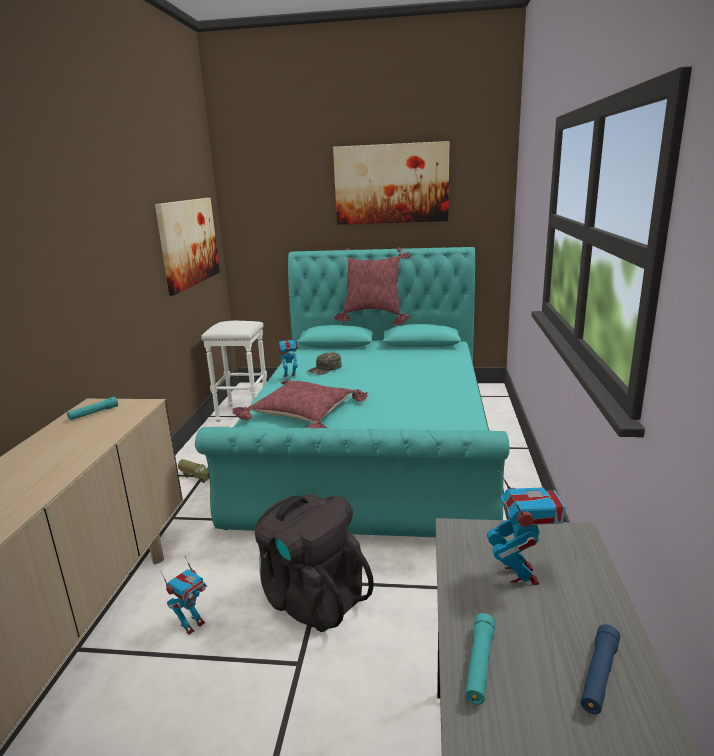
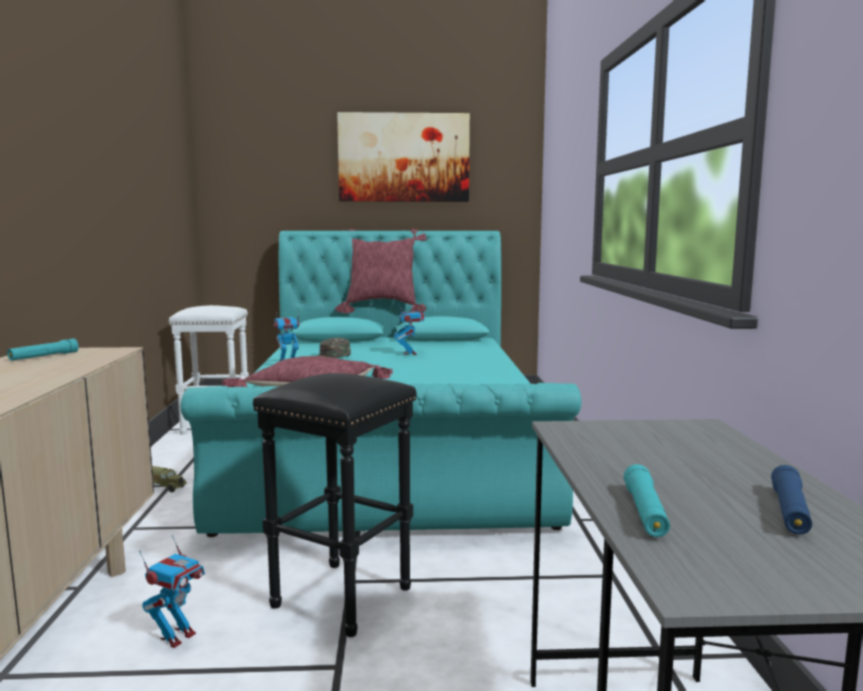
camera: 10 degrees left, 10 degrees down
(189, 242) = (159, 204): picture -> none
(311, 598) = (342, 598): black backpack -> black stool
(521, 574) = (657, 452): toy robot -> toy robot (409, 353)

